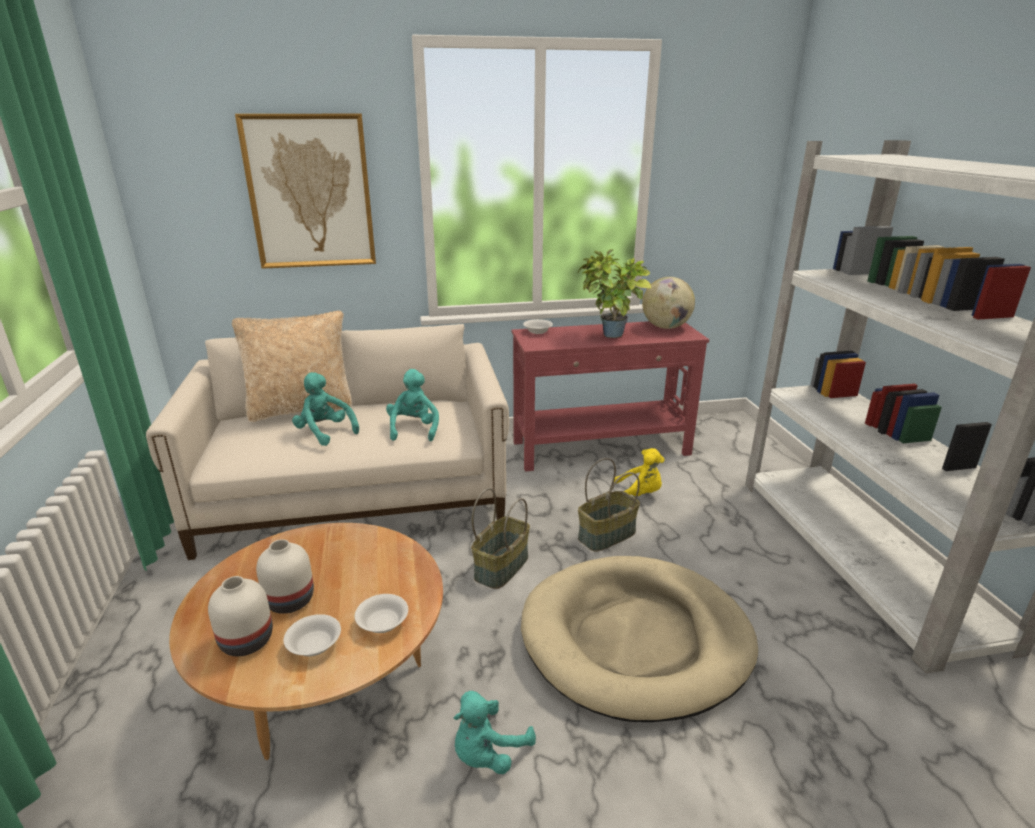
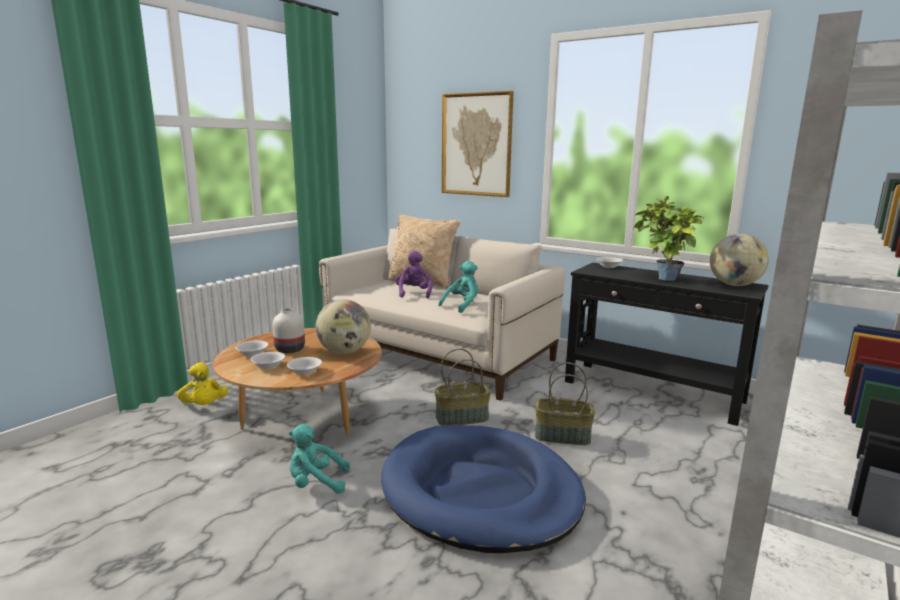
camera: 45 degrees right, 10 degrees down
(246, 640) = (252, 353): white vase -> white bowl
(325, 432) = (413, 293): turquoise plush toy -> purple plush toy
(372, 563) = (344, 352): none -> globe
(602, 448) = (653, 392): red console table -> black console table
(636, 640) = (480, 492): beige dog bed -> blue dog bed
(638, 495) = (633, 427): yellow plush toy -> yellow plush toy (204, 406)

